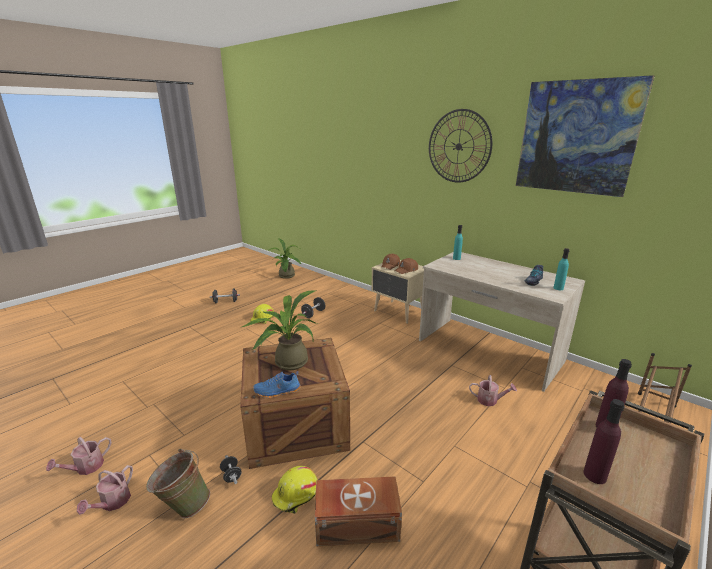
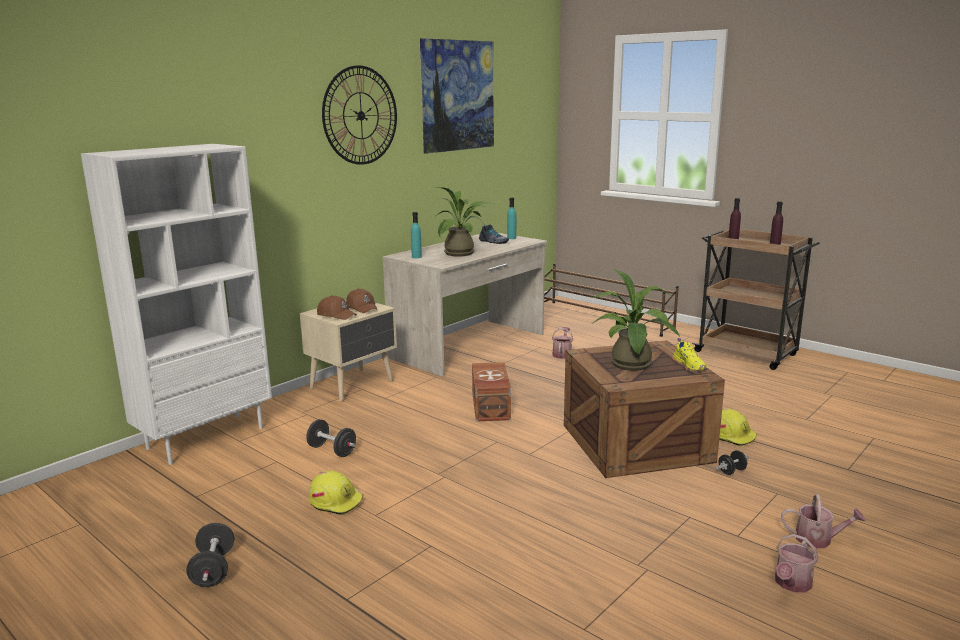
camera: 90 degrees left, 5 degrees down
(85, 468) = (791, 584): watering can -> watering can turned 90 degrees clockwise
(183, 506) = (786, 492): green bucket -> none
(277, 392) = (690, 366): blue shoe -> yellow shoe
(287, 277) = (94, 497): potted plant -> potted plant (463, 253)
(333, 286) = (206, 437): none -> white bookcase
(355, 523) = (741, 410): brown storage box -> brown storage box (489, 406)

